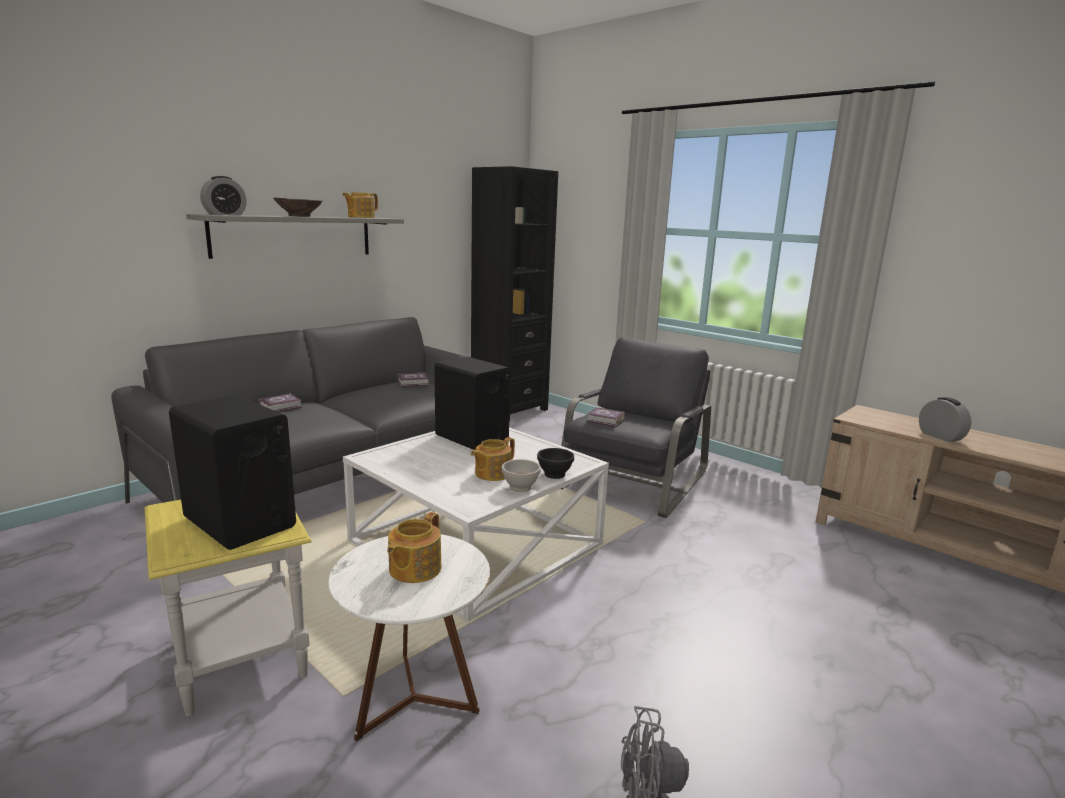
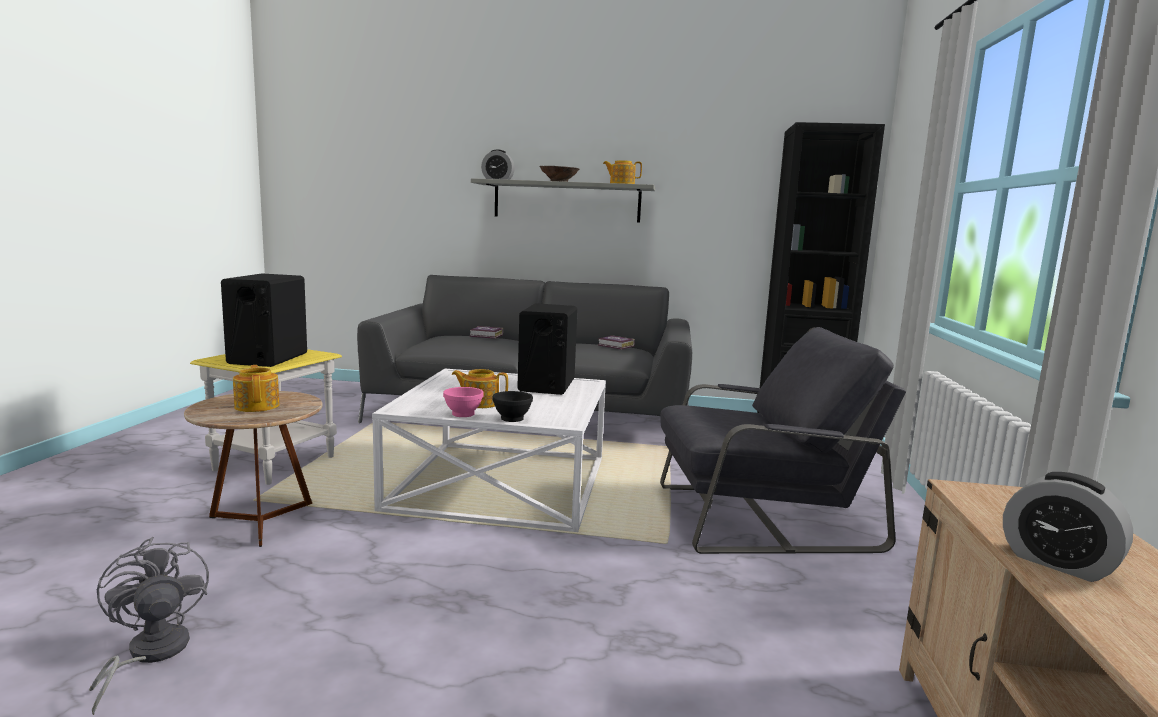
camera: 55 degrees right, 5 degrees down
(414, 569) = (257, 406): teapot -> teapot turned 75 degrees clockwise
(414, 700) = (262, 522): white side table -> brown side table
(521, 488) = (463, 414): white bowl -> pink bowl
(606, 421) = (701, 413): book -> none
(940, 436) = (1058, 563): alarm clock -> alarm clock turned 105 degrees clockwise

